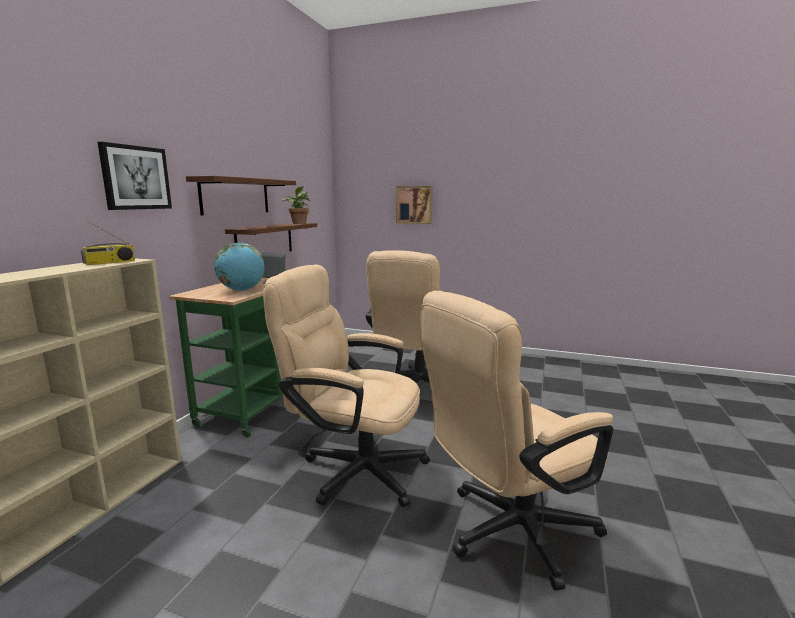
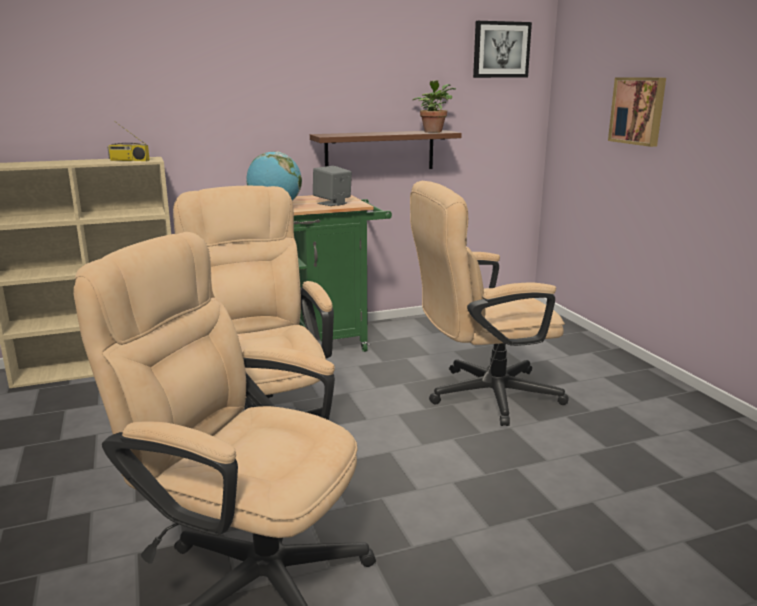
camera: 50 degrees right, 5 degrees up
(135, 178) = (191, 78): picture -> picture (501, 50)
(235, 196) = (332, 94): brown shelf -> none

